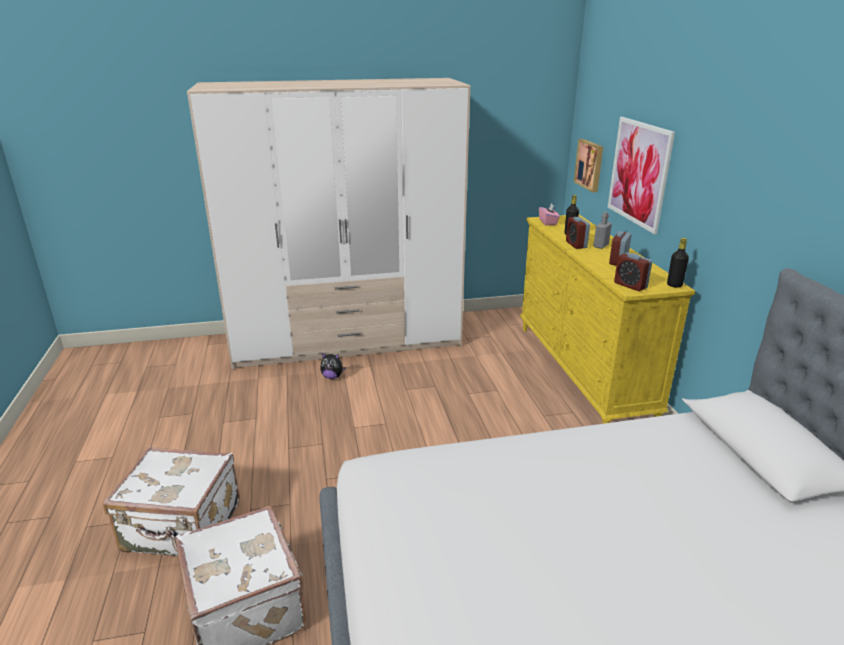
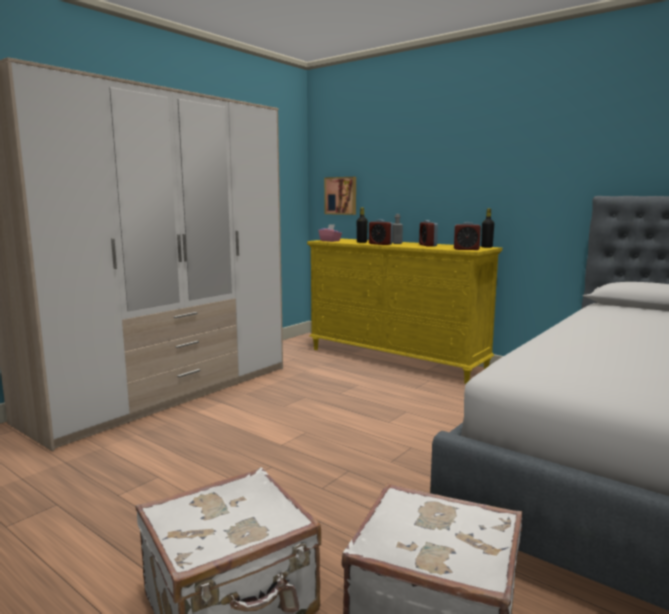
camera: 40 degrees left, 15 degrees down
(332, 377) = (194, 420): plush toy -> none
(639, 173) = (408, 184): picture -> none

